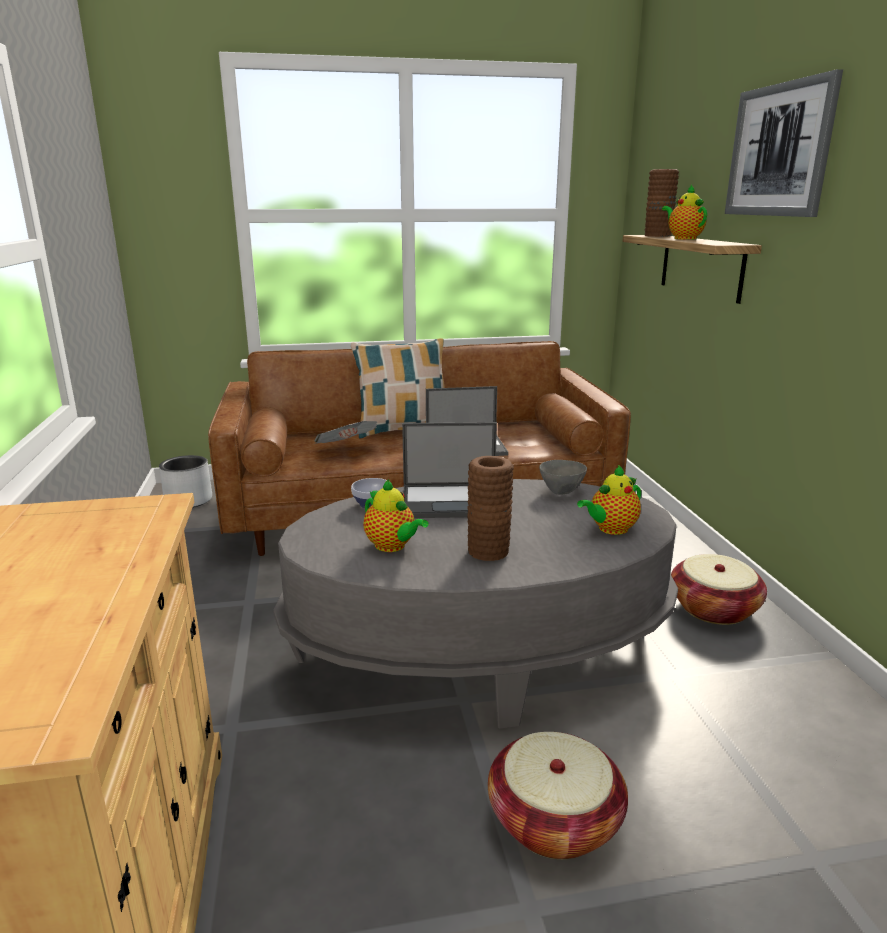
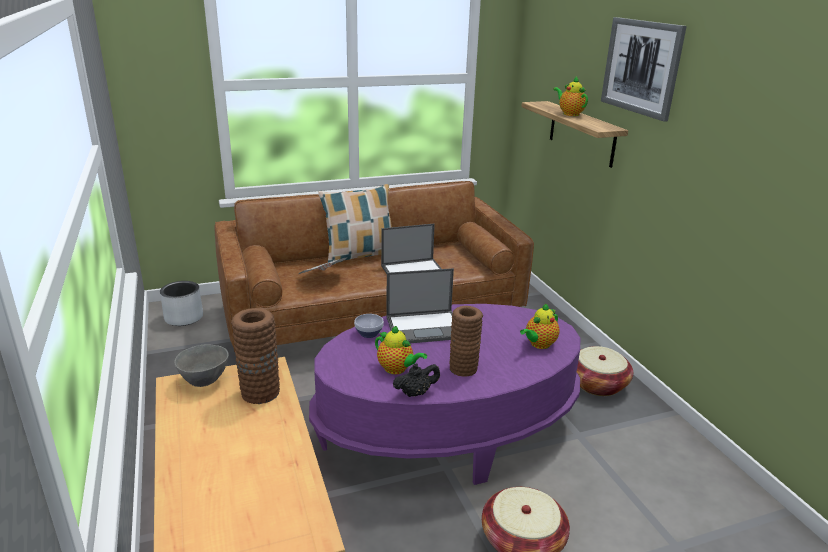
camera: 10 degrees left, 5 degrees up
(407, 576) = (415, 393): none -> black teapot
(479, 650) = (447, 429): grey coffee table -> purple coffee table
(561, 491) = (498, 313): grey bowl -> grey bowl (205, 381)
(657, 236) = (548, 106): brown vase -> brown vase (260, 393)

